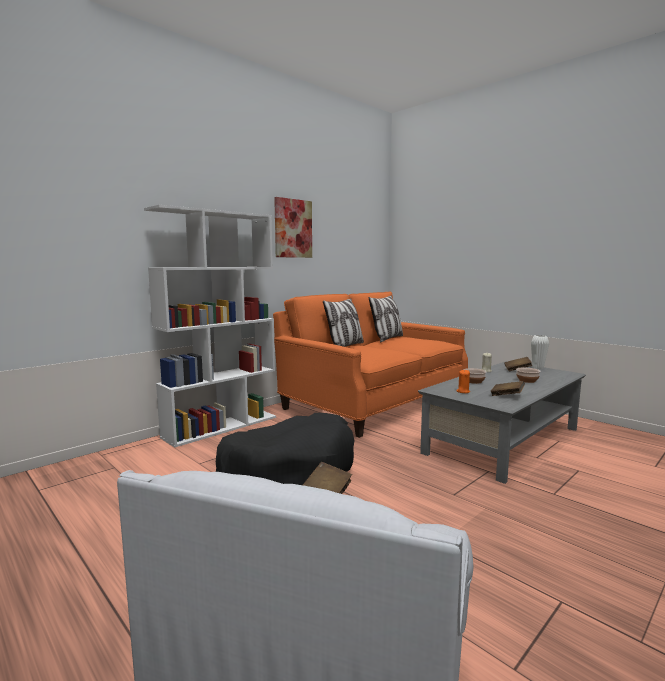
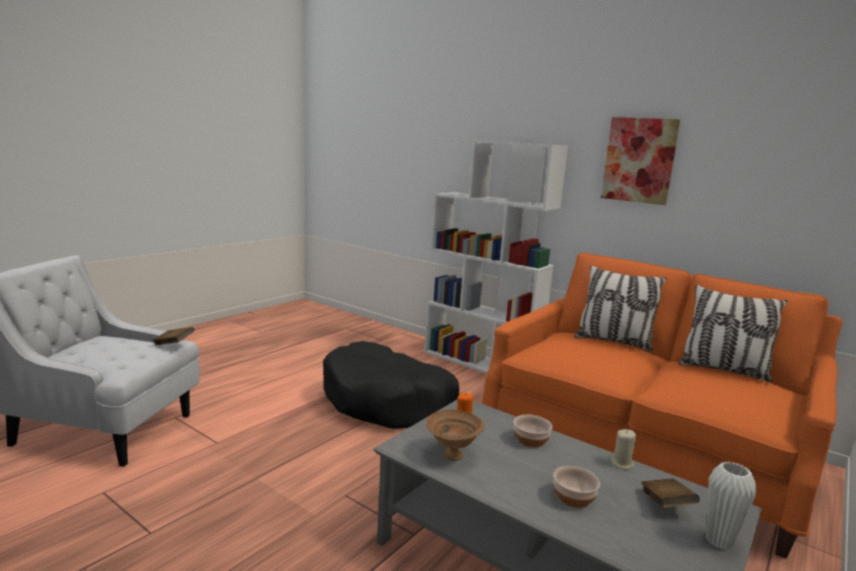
camera: 80 degrees right, 5 degrees up
(507, 396) = (452, 456): brown book -> brown bowl

